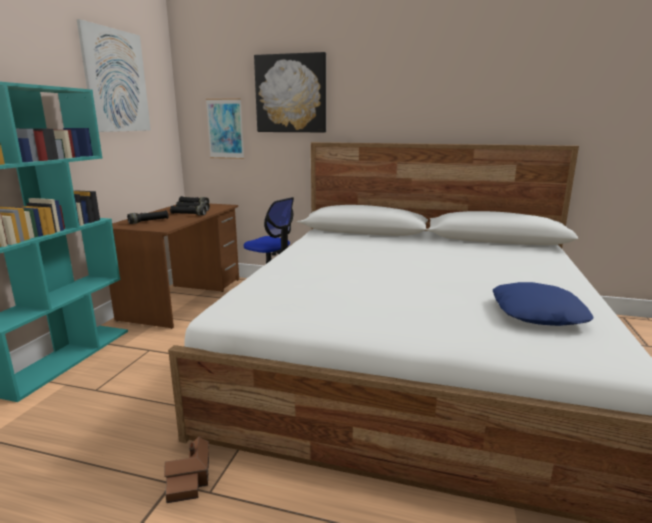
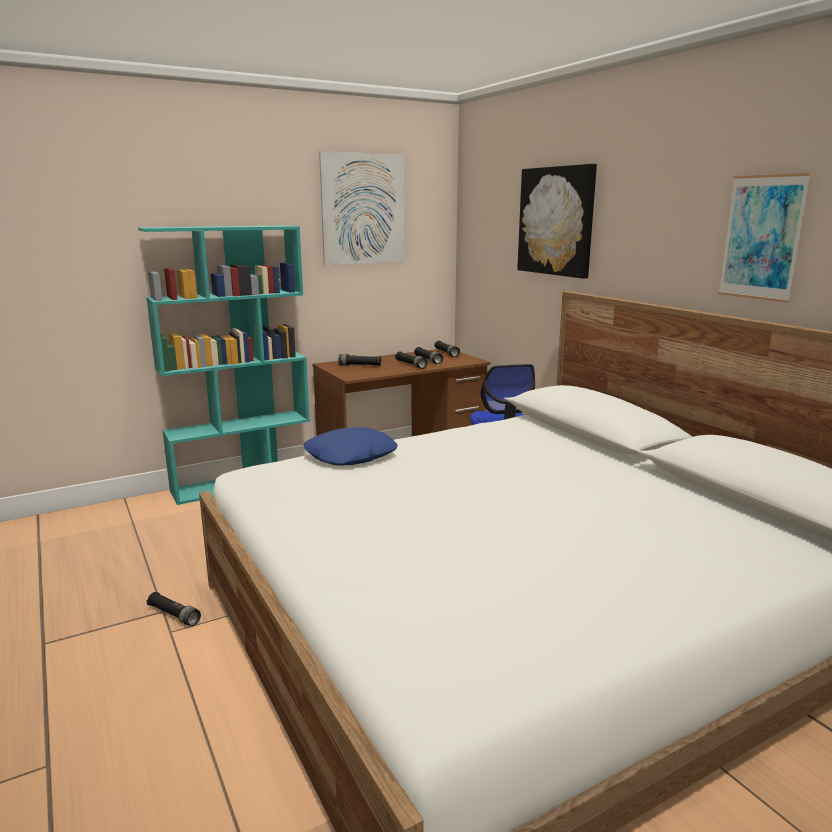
camera: 45 degrees right, 0 degrees up
(189, 479) = (174, 615): toy house -> black flashlight
(225, 129) = (492, 262): picture -> picture (762, 238)
(538, 313) = (497, 604): blue pillow -> blue pillow (351, 456)

